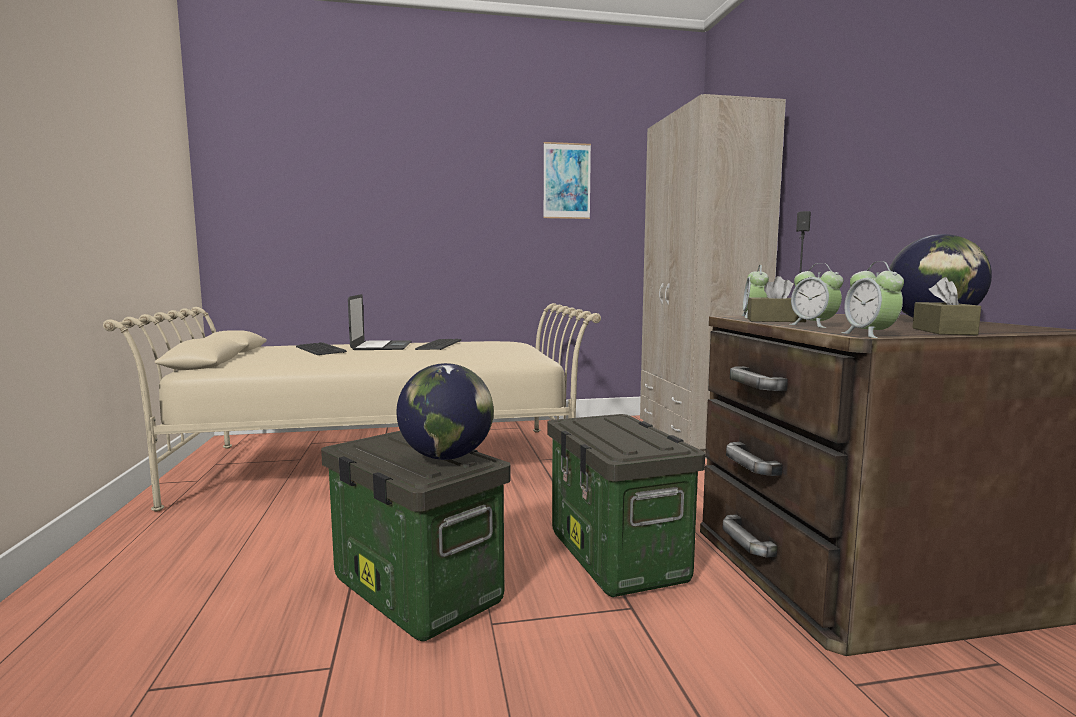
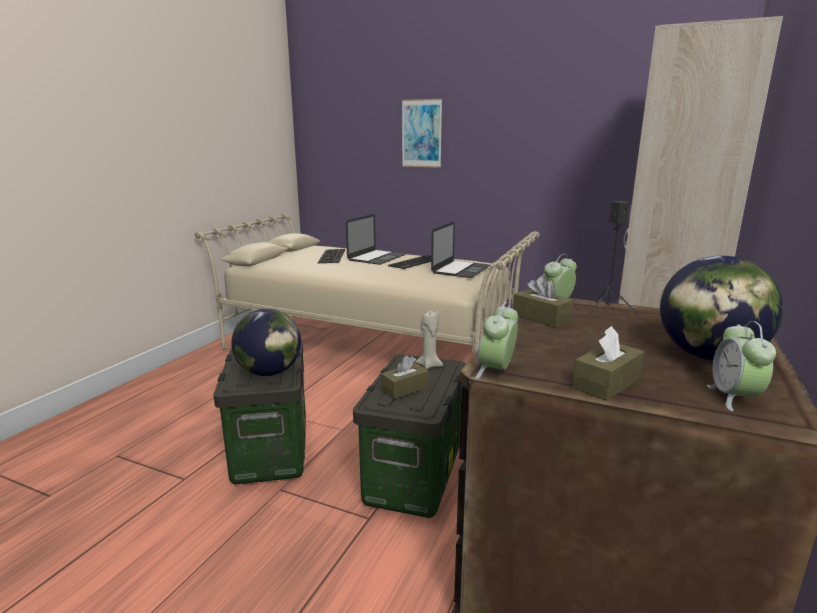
camera: 35 degrees right, 10 degrees up
(501, 345) = (461, 269): none -> laptop
(566, 181) = (577, 106): picture -> picture (421, 133)
(603, 419) = (429, 365): none -> beige candle
(624, 437) = (404, 389): none -> brown tissue box
(813, 325) = (532, 337): alarm clock -> alarm clock (734, 398)

